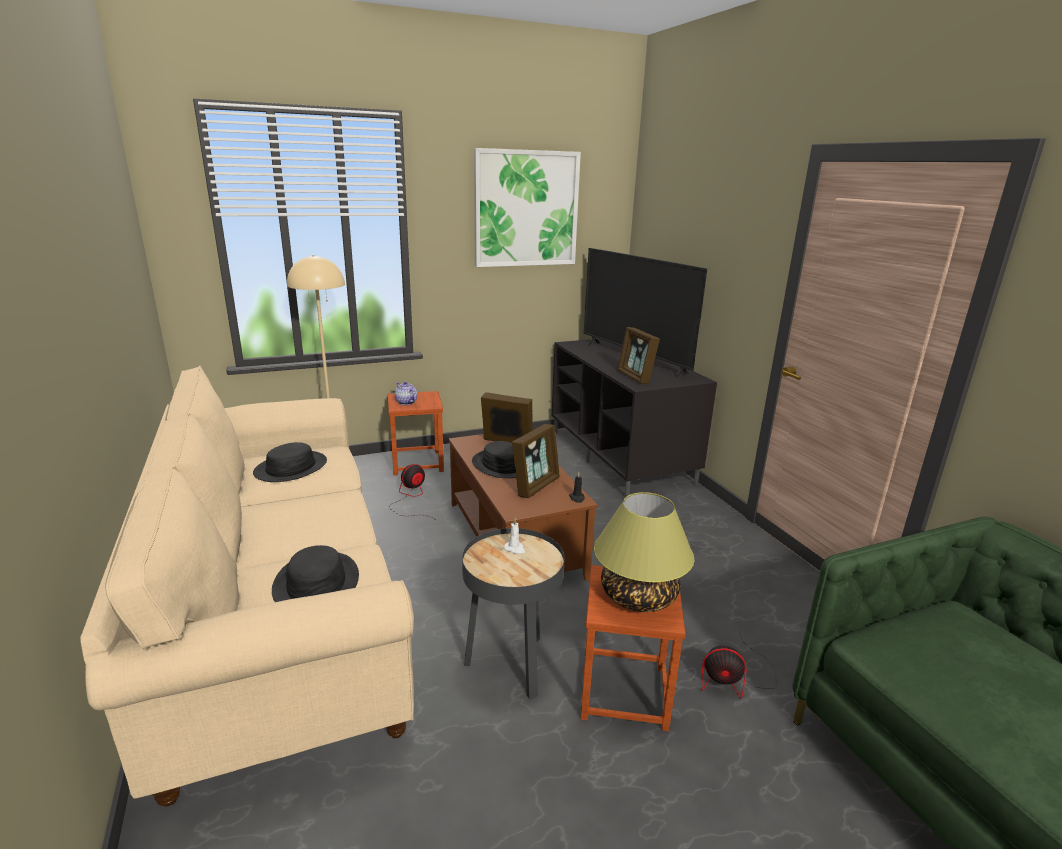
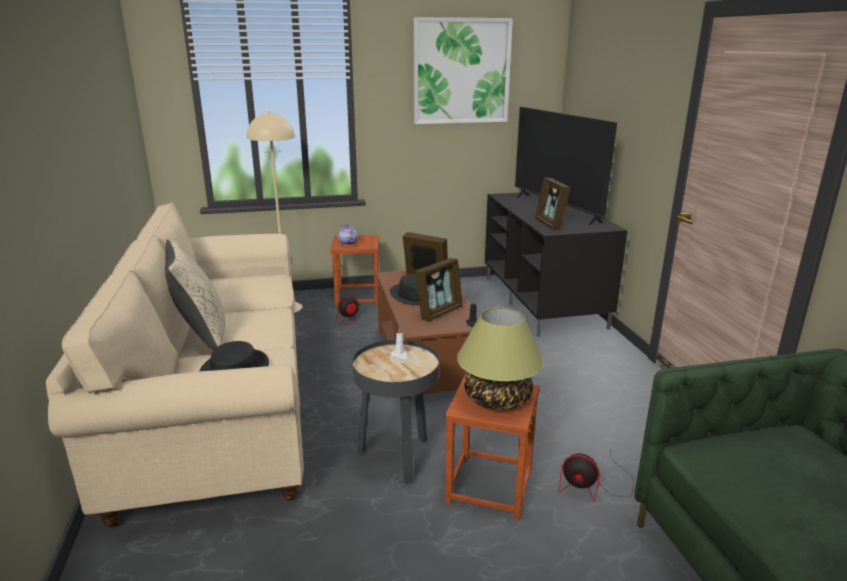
camera: 10 degrees right, 0 degrees up
(259, 533) = (201, 333): none -> beige pillow
(291, 468) = (238, 288): black hat -> none

